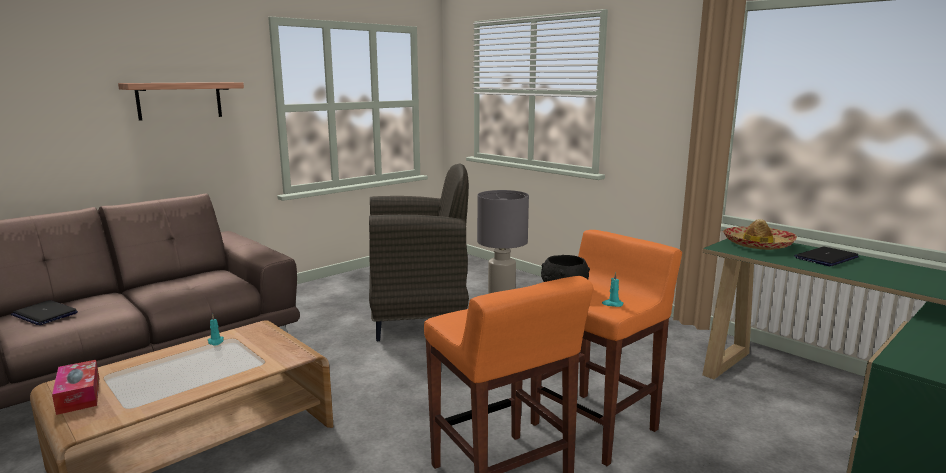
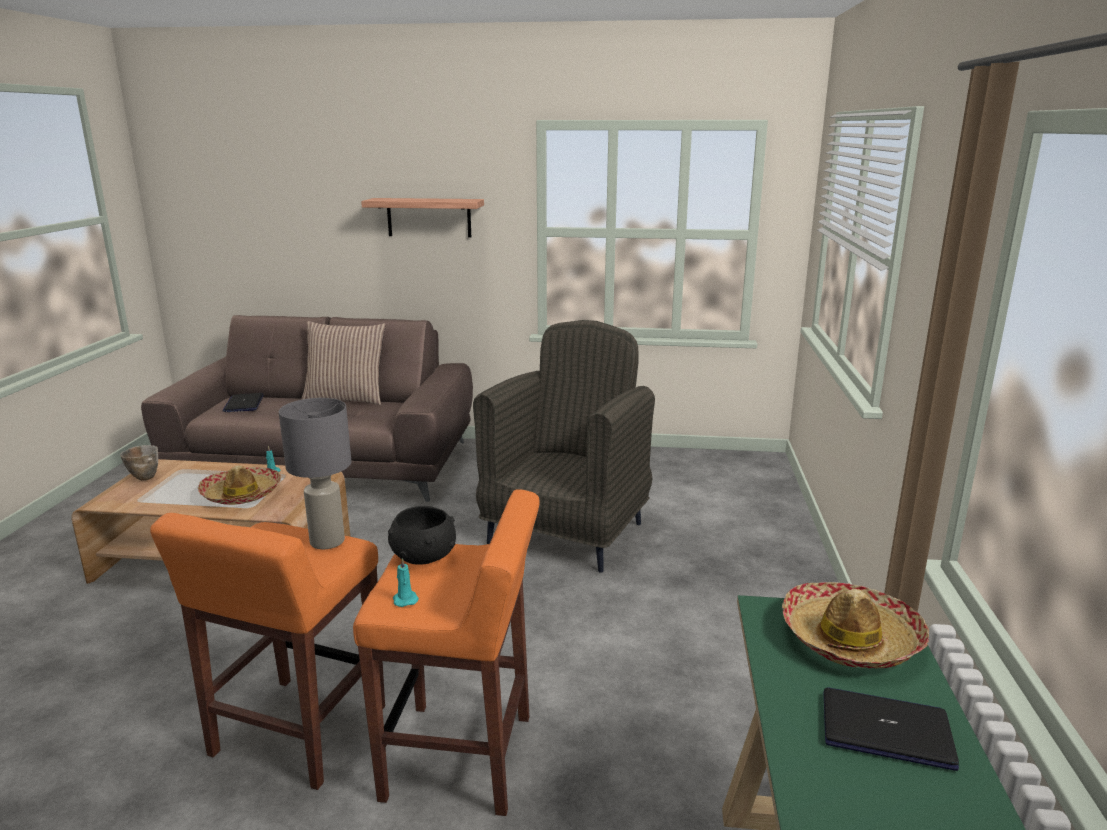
camera: 50 degrees right, 5 degrees up
(79, 395) = (144, 477): tissue box -> bowl
(153, 281) = (346, 398): none -> pillow
(231, 361) = (241, 494): none -> hat
(419, 319) = (567, 532): grey armchair -> grey armchair turned 105 degrees counterclockwise

